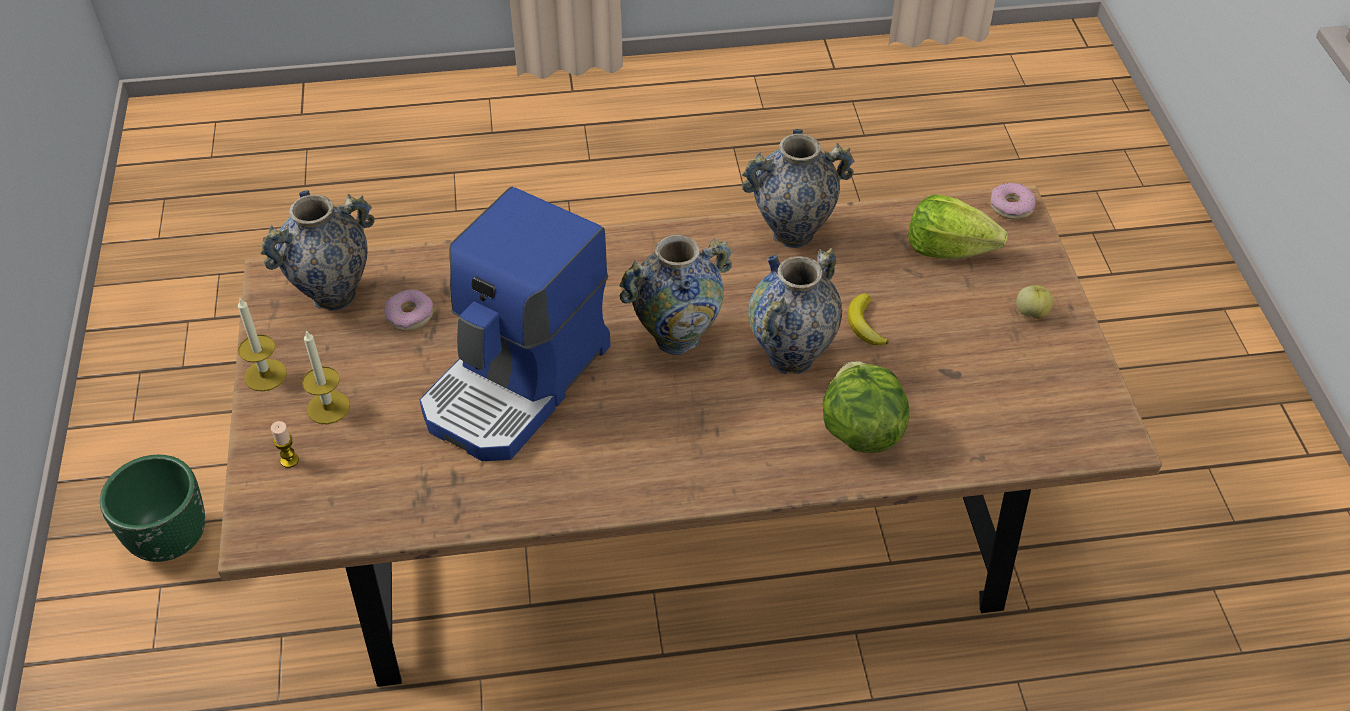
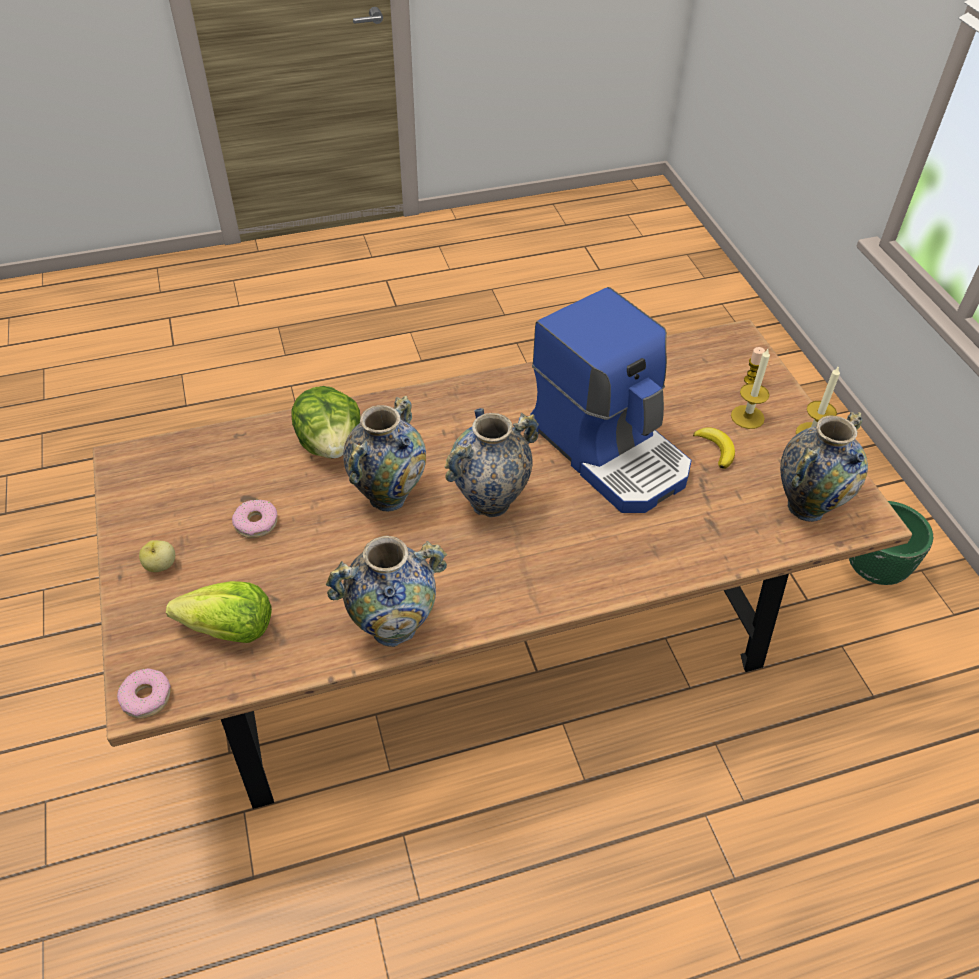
camera: 170 degrees right, 0 degrees up
(410, 316) = (729, 495): donut -> donut (256, 523)
(518, 383) = (611, 450): coffee machine -> coffee machine turned 120 degrees clockwise
(864, 324) = (322, 535): banana -> banana (716, 449)

